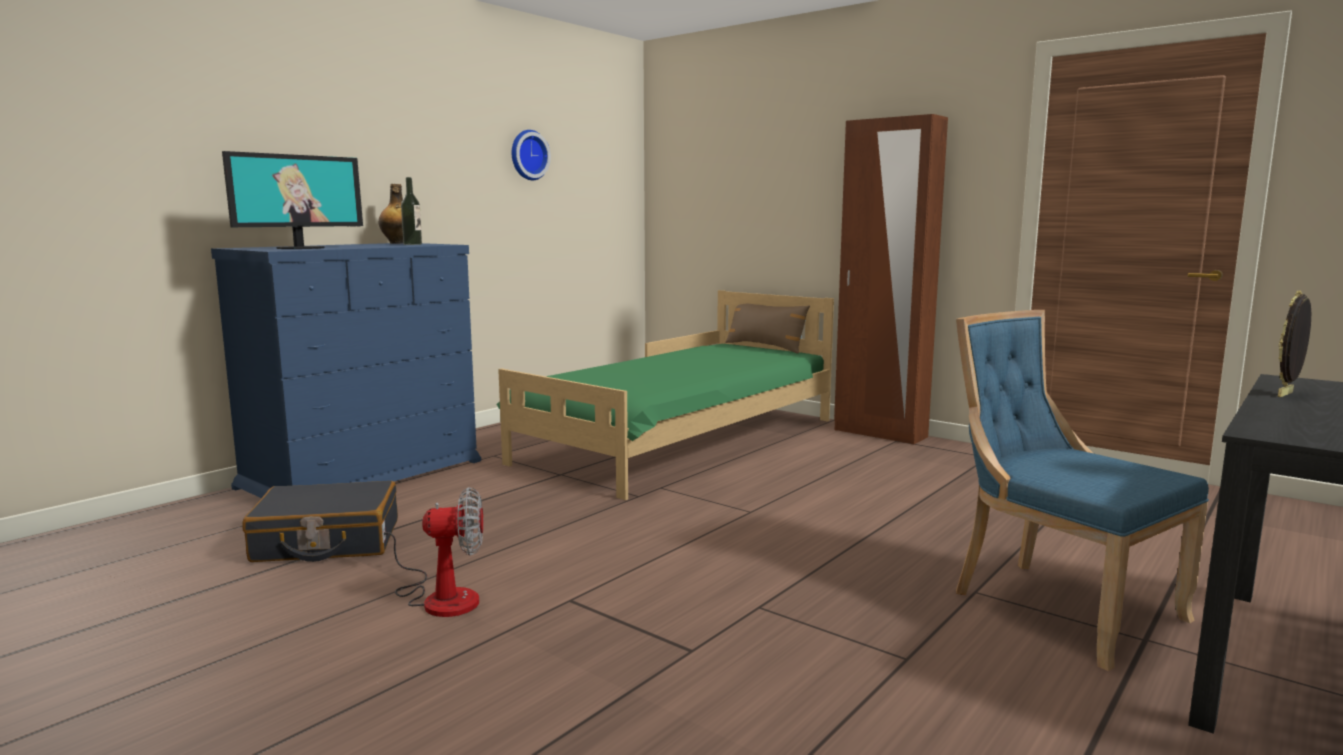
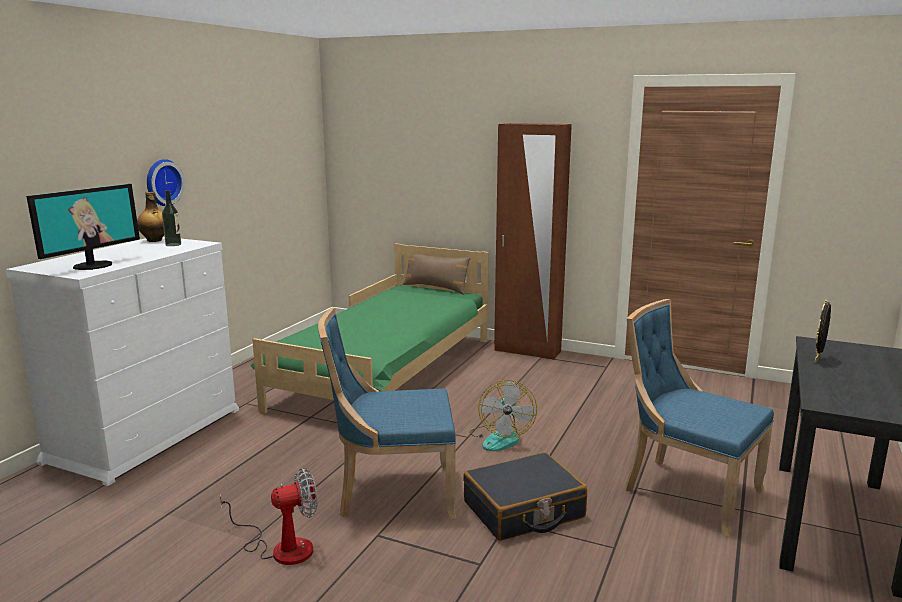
camera: 15 degrees left, 5 degrees up
(327, 541) = (158, 508): black suitcase -> black suitcase (523, 510)
(364, 474) = (146, 434): blue dresser -> white dresser
(527, 155) = (240, 146): wall clock -> wall clock (162, 182)
(615, 558) = (392, 493): none -> blue chair
(796, 517) = (500, 438): none -> fan

